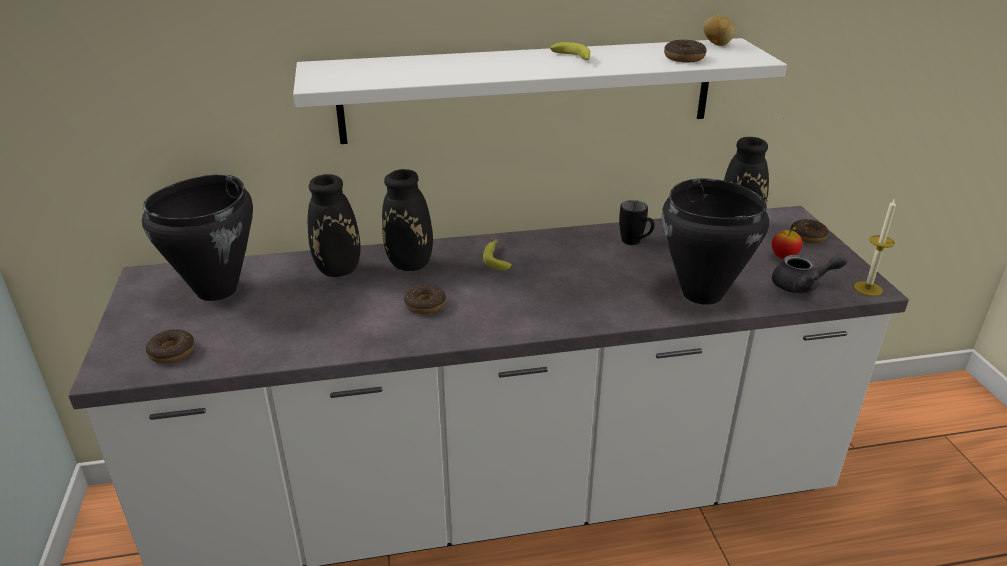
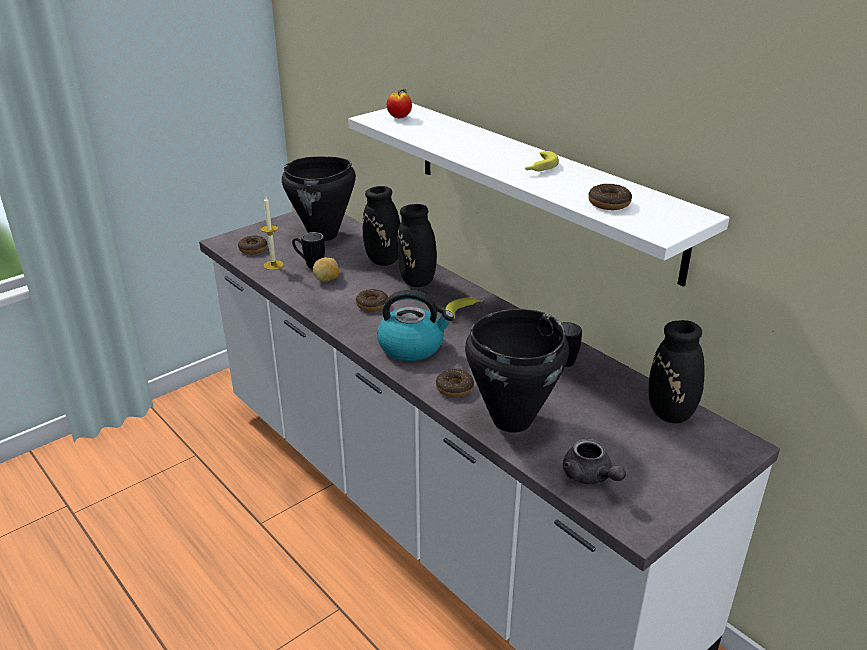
camera: 60 degrees right, 0 degrees up
(278, 320) = (310, 265): none -> black mug
(534, 306) = (412, 346): none -> kettle
(717, 44) = (680, 209): potato -> potato (326, 279)
(784, 257) = (637, 455): apple -> apple (399, 117)
(807, 236) = (704, 464): donut -> donut (454, 388)
(868, 288) = (633, 523): candle -> candle (273, 265)

